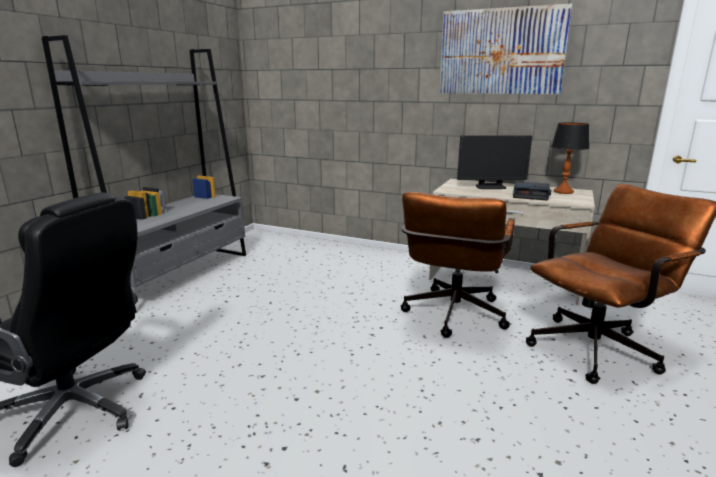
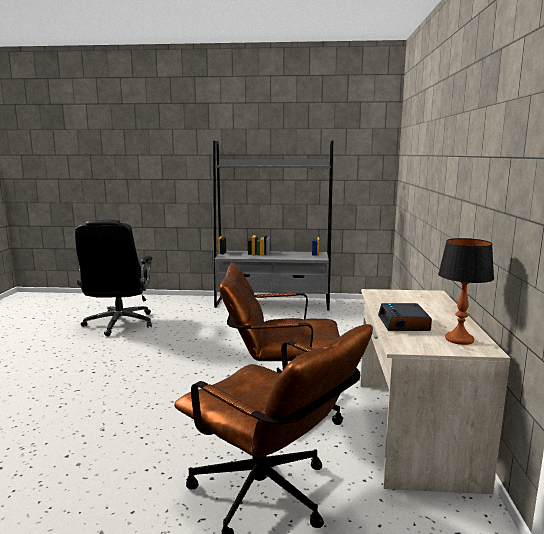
camera: 70 degrees right, 5 degrees down
(490, 187) = (424, 306): monitor -> none
(501, 52) = (478, 137): picture -> none

